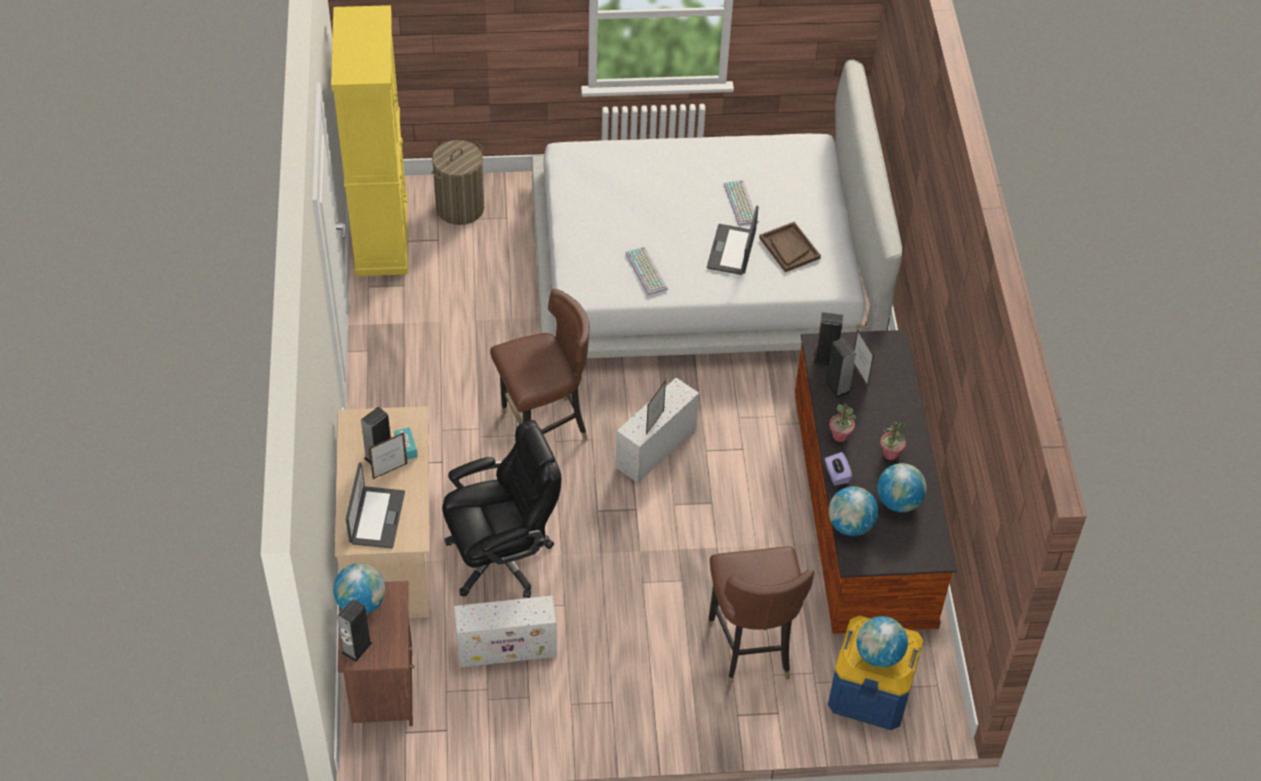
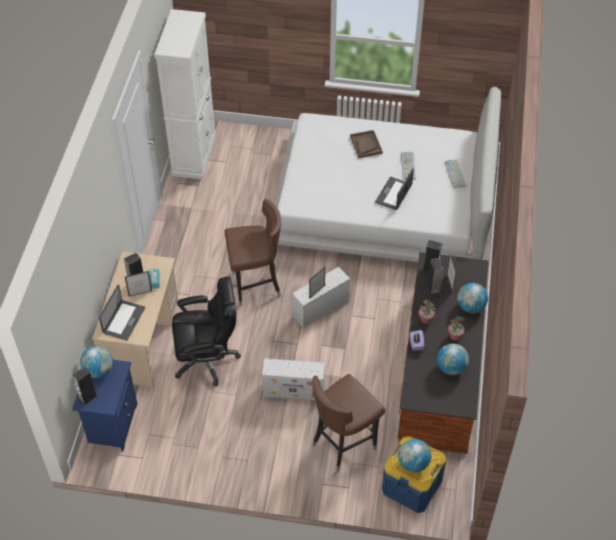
camera: 15 degrees right, 0 degrees up
(381, 236) = (194, 154): yellow cabinet -> white cabinet
(381, 686) = (112, 424): brown nightstand -> blue nightstand
(460, 208) = (245, 145): laundry basket -> none
(508, 648) = (194, 415): white storage box -> white storage box (294, 390)
(647, 271) = (337, 199): keyboard -> keyboard (456, 174)
(751, 648) = (343, 444): brown chair -> brown chair turned 45 degrees clockwise
(789, 248) = (430, 198): brown tray -> brown tray (366, 145)
(850, 525) = (415, 377): globe -> globe (470, 307)

